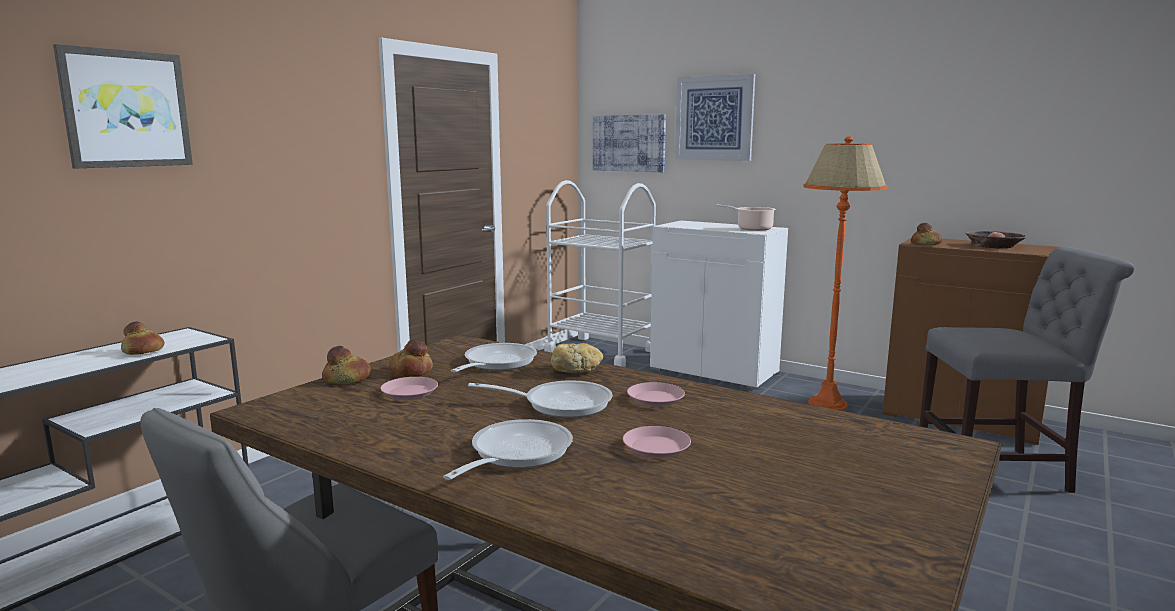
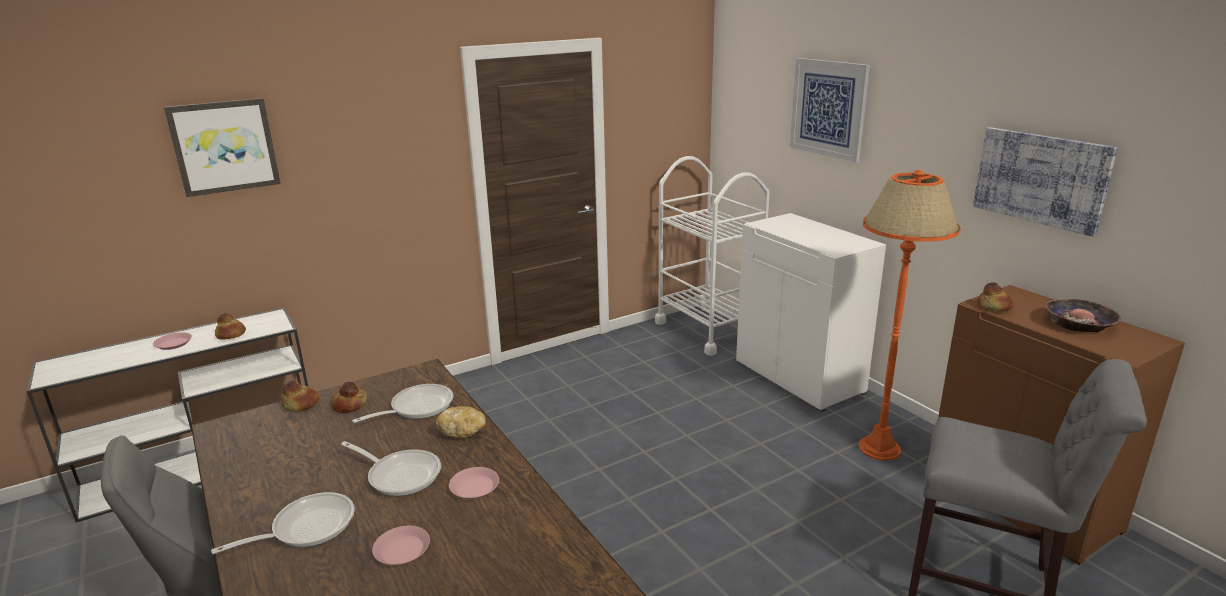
camera: 25 degrees right, 10 degrees up
(409, 392) = (322, 432): pink plate -> pink plate (173, 343)
(629, 143) = (753, 121): picture -> picture (1040, 178)
(752, 229) = (839, 242): cooking pot -> none

